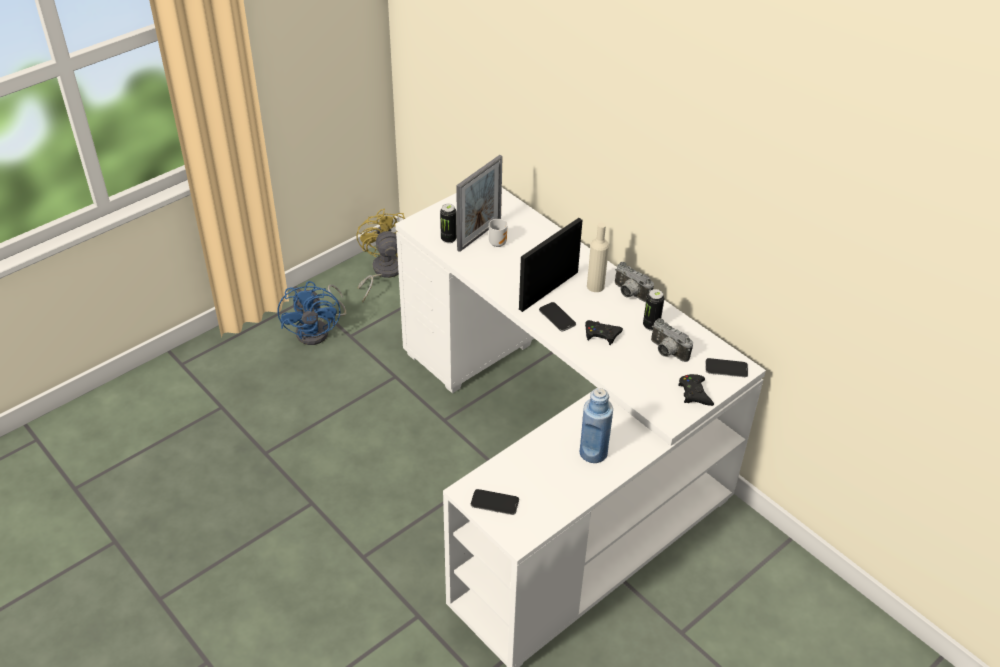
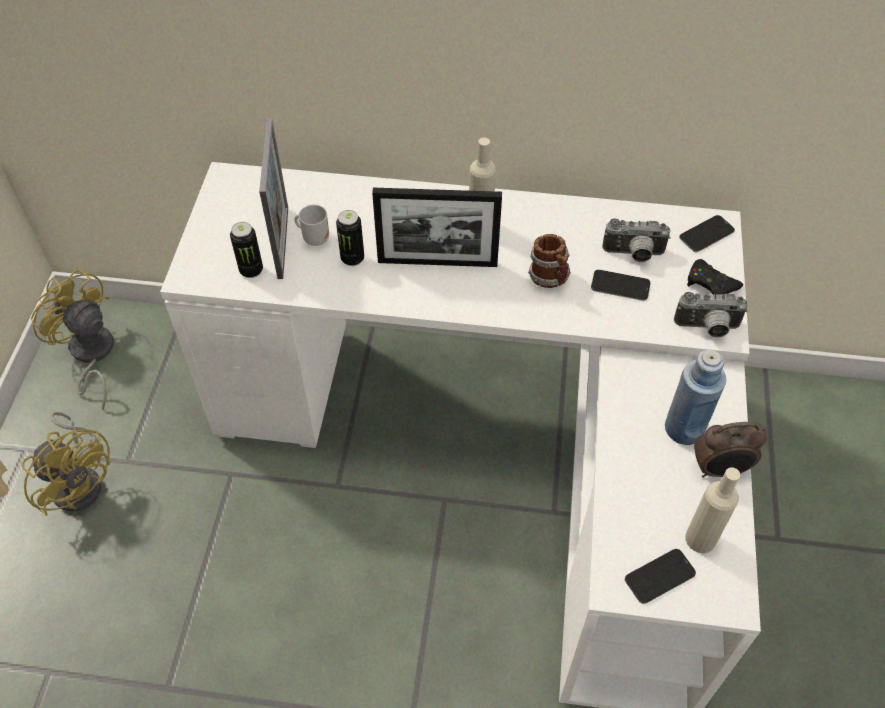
camera: 40 degrees left, 10 degrees up
(318, 330) = (81, 481): blue fan -> yellow fan
(537, 503) = (700, 539): none -> beige bottle
(548, 290) = (437, 262): picture frame -> picture frame turned 90 degrees counterclockwise
(557, 317) = (483, 290): phone -> phone (620, 286)
(588, 483) = (720, 470): none -> alarm clock
(601, 334) = (550, 278): black game controller -> mug
(629, 293) = (523, 210): camera -> camera (707, 328)
(651, 325) = (585, 234): can -> can (352, 258)

